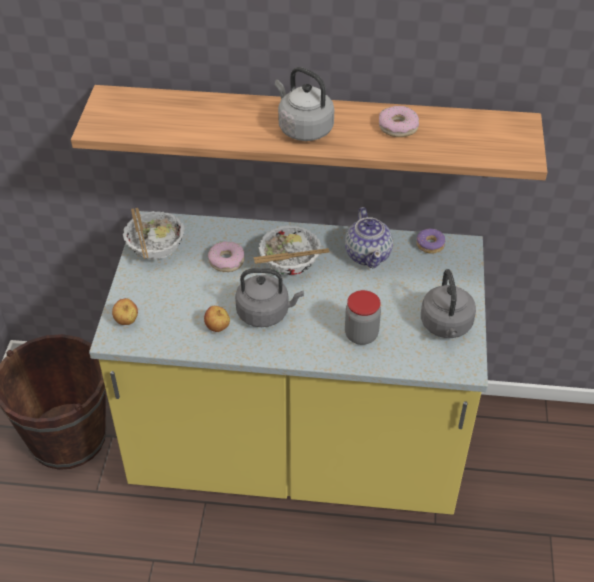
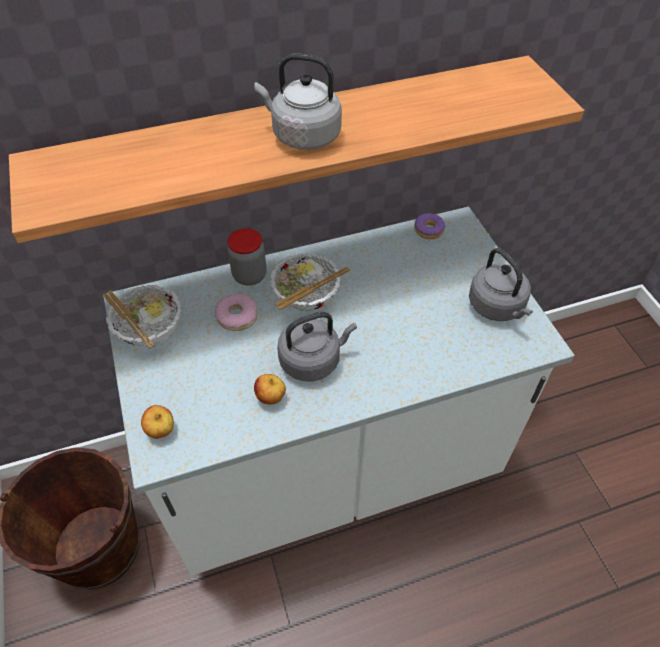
camera: 25 degrees left, 5 degrees up
(297, 451) = (330, 466): yellow counter -> white counter
(361, 335) = (424, 347): jar -> jar (249, 276)
(368, 254) = (377, 259): teapot -> none
(398, 127) = (404, 106): donut -> none

